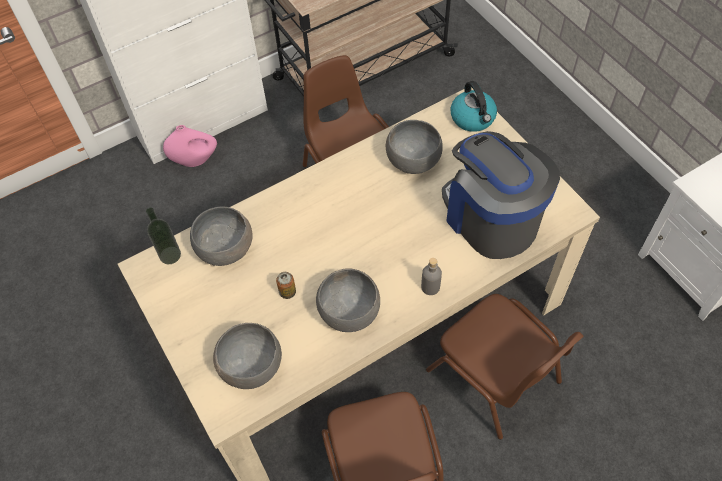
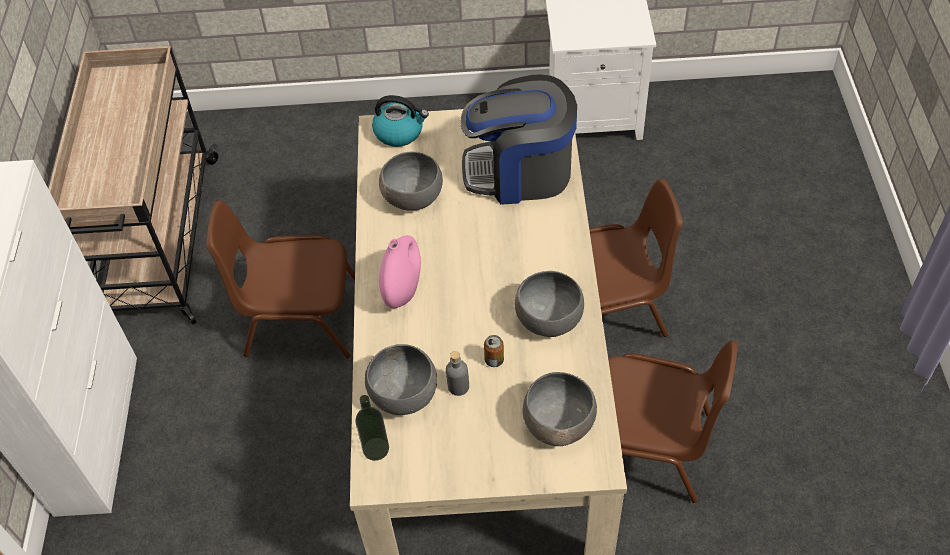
camera: 60 degrees left, 5 degrees down
(195, 160) = (144, 464): pink vase -> pink vase (403, 290)
(430, 287) = (562, 247): grey bottle -> grey bottle (458, 386)

